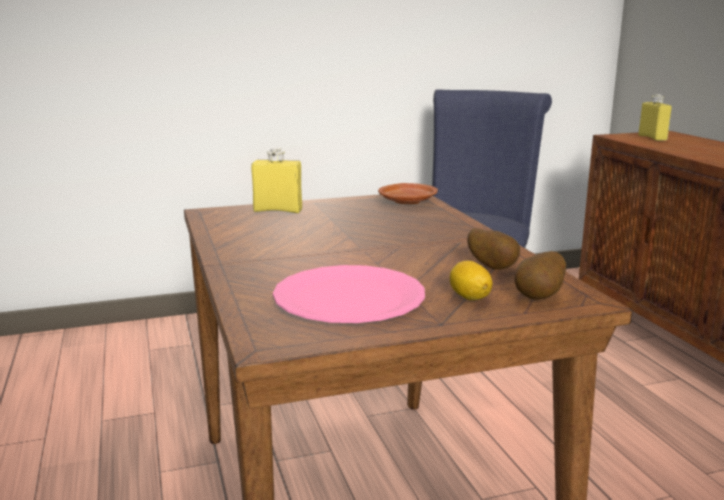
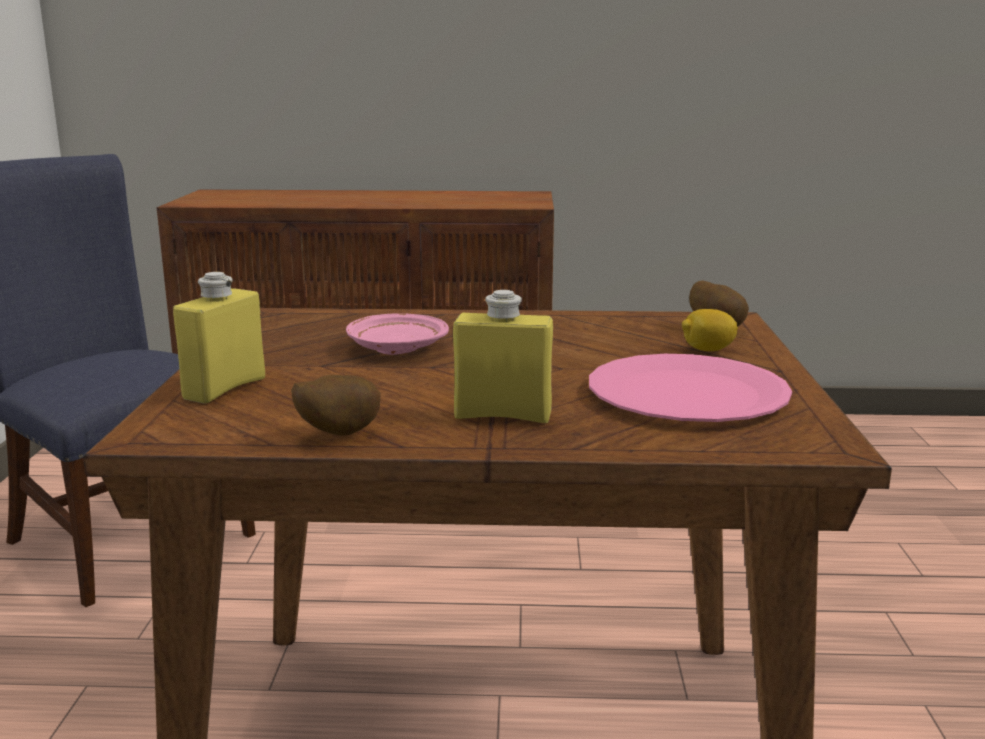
camera: 70 degrees left, 0 degrees up
(377, 225) = (396, 348): none -> pink plate
(408, 202) = (297, 321): brown plate -> none
(493, 267) = (616, 329): potato -> potato (336, 434)
(652, 138) = (226, 198): yellow bottle -> yellow bottle (503, 415)

